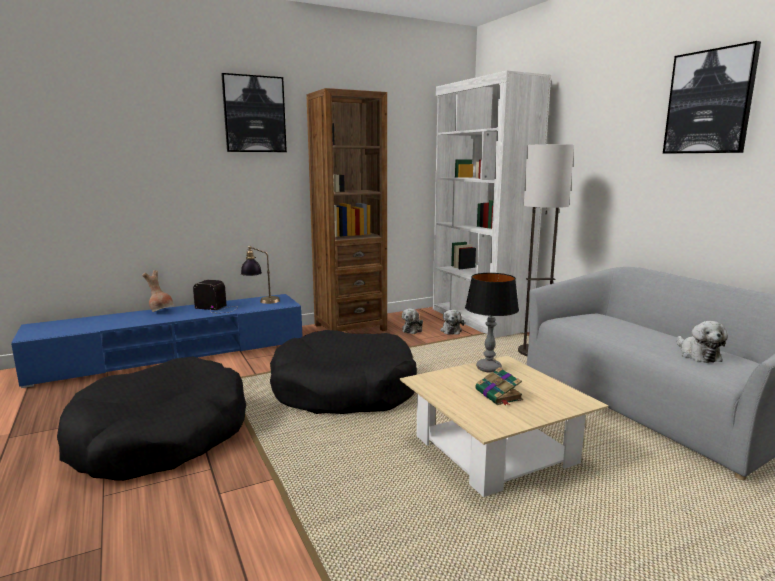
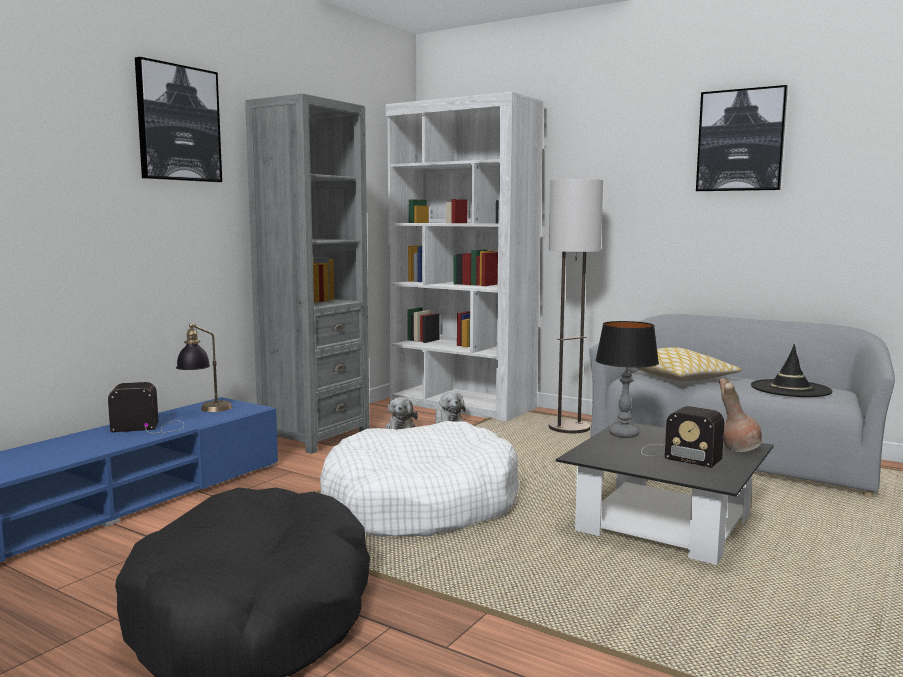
camera: 30 degrees left, 5 degrees down
(161, 311) = (56, 443): brown vase -> brown vase (738, 449)
(344, 390) = (420, 505): black dog bed -> white dog bed
(350, 327) = (314, 437): brown bookcase -> grey bookcase
(494, 450) = (664, 524): beige coffee table -> black coffee table
(499, 395) = (677, 454): book -> radio
(605, 327) = (681, 378): none -> pillow
(697, 355) = (790, 389): plush toy -> black hat

